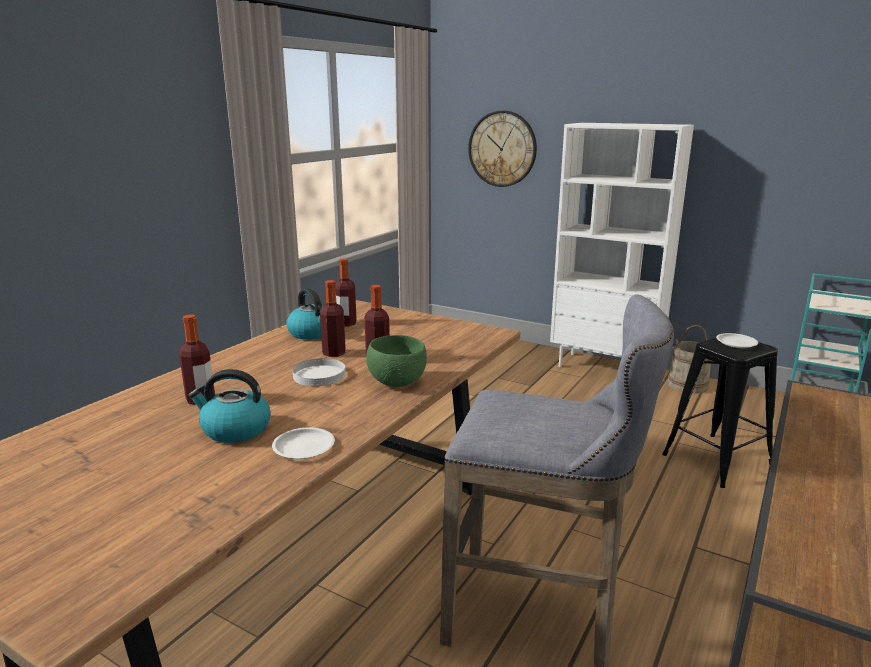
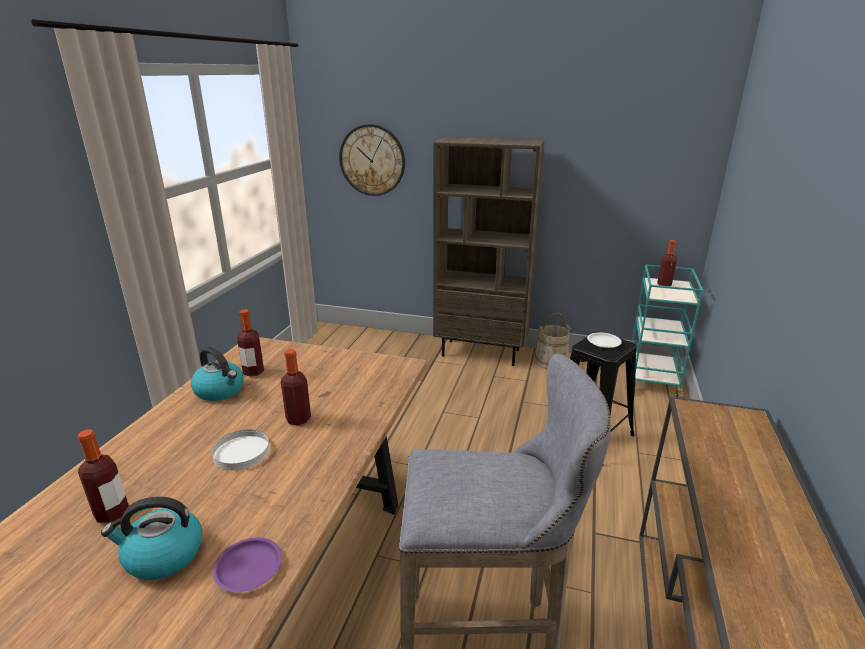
camera: 15 degrees left, 5 degrees up
(303, 447) = (248, 568): white plate -> purple plate
(334, 353) = (250, 417): bottle -> bottle (664, 284)
(396, 383) = (325, 450): green bowl -> none
(605, 367) = (481, 352): white bookcase -> brown bookcase

